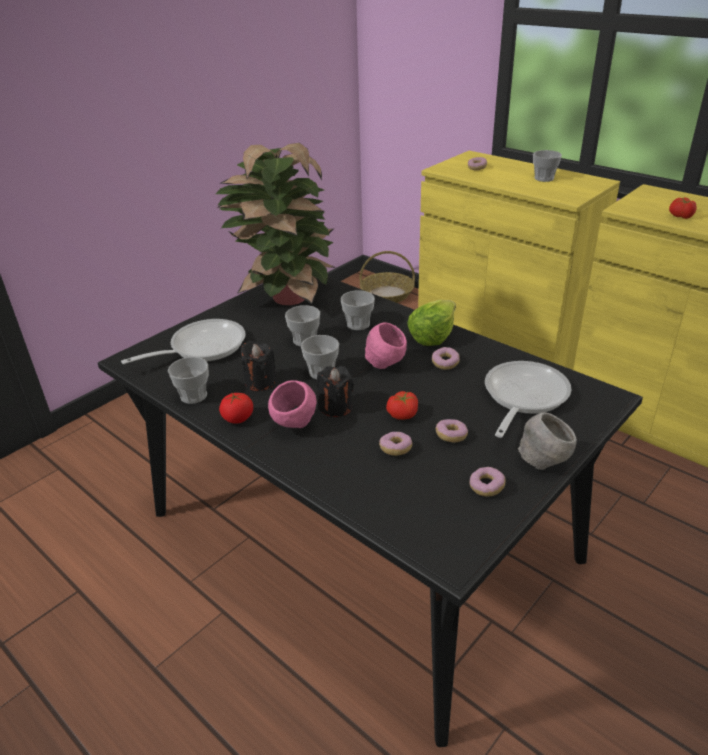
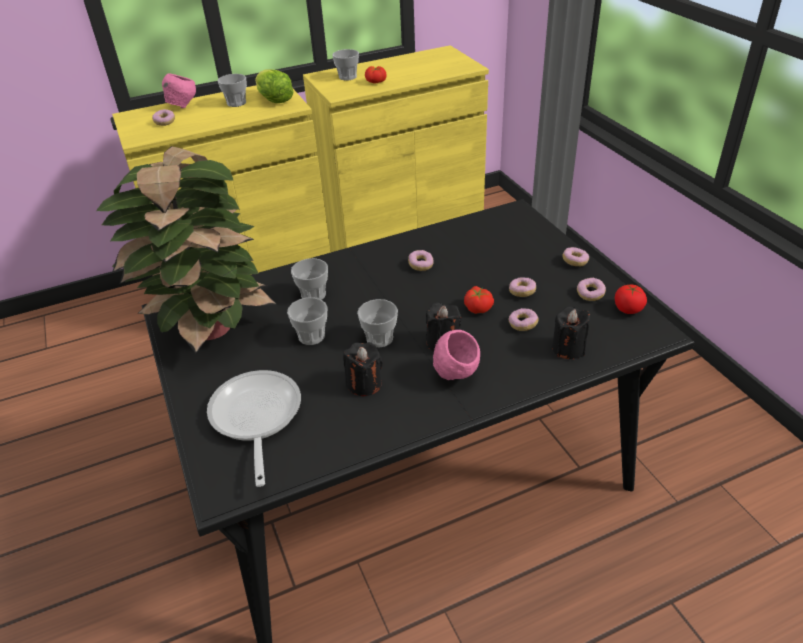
camera: 65 degrees left, 5 degrees up
(193, 396) = (353, 441): cup -> cup (347, 77)
(238, 418) = (418, 413): tomato -> tomato (628, 309)
(376, 489) = (568, 348): none -> black candle
(385, 365) = (398, 297): pink bowl -> pink bowl (183, 106)
(387, 294) = (64, 322): basket -> none
(432, 336) = (372, 259): lettuce -> lettuce (274, 99)
(522, 397) = (494, 244): frying pan -> none
(543, 463) = (575, 262): grey bowl -> donut

